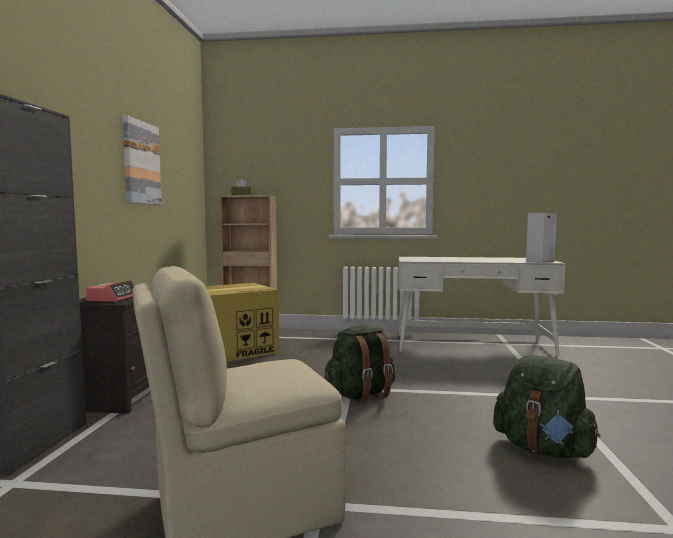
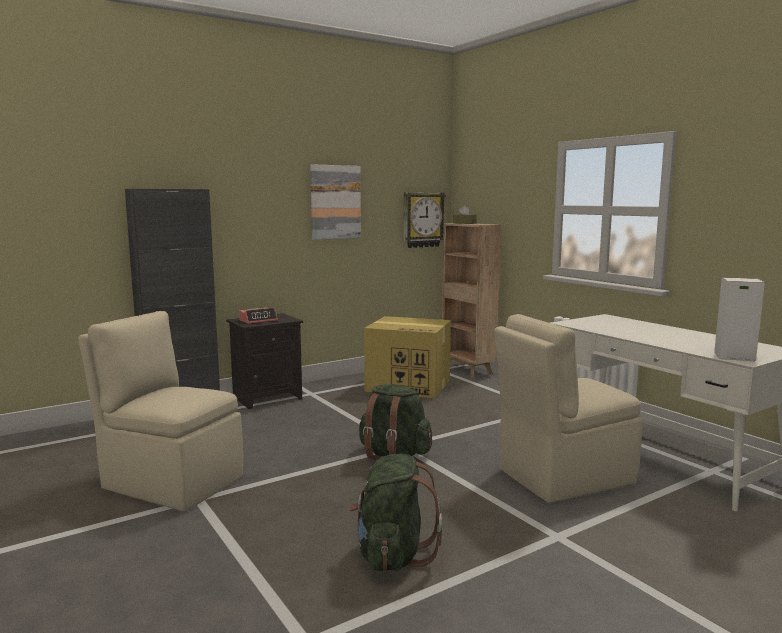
camera: 50 degrees right, 5 degrees up
(192, 192) = (422, 220): none -> wall clock
(472, 369) = (562, 477): none -> beige chair

